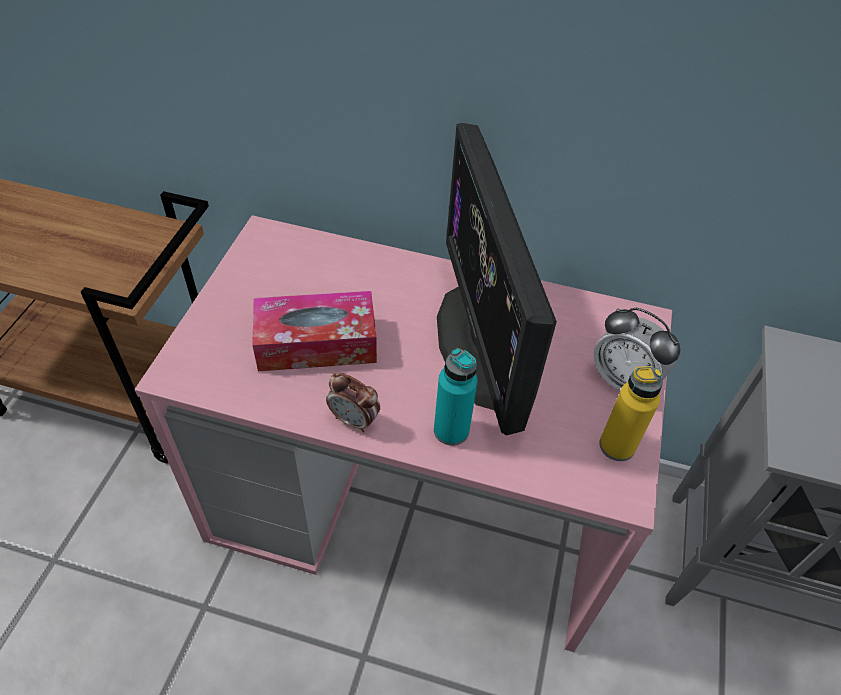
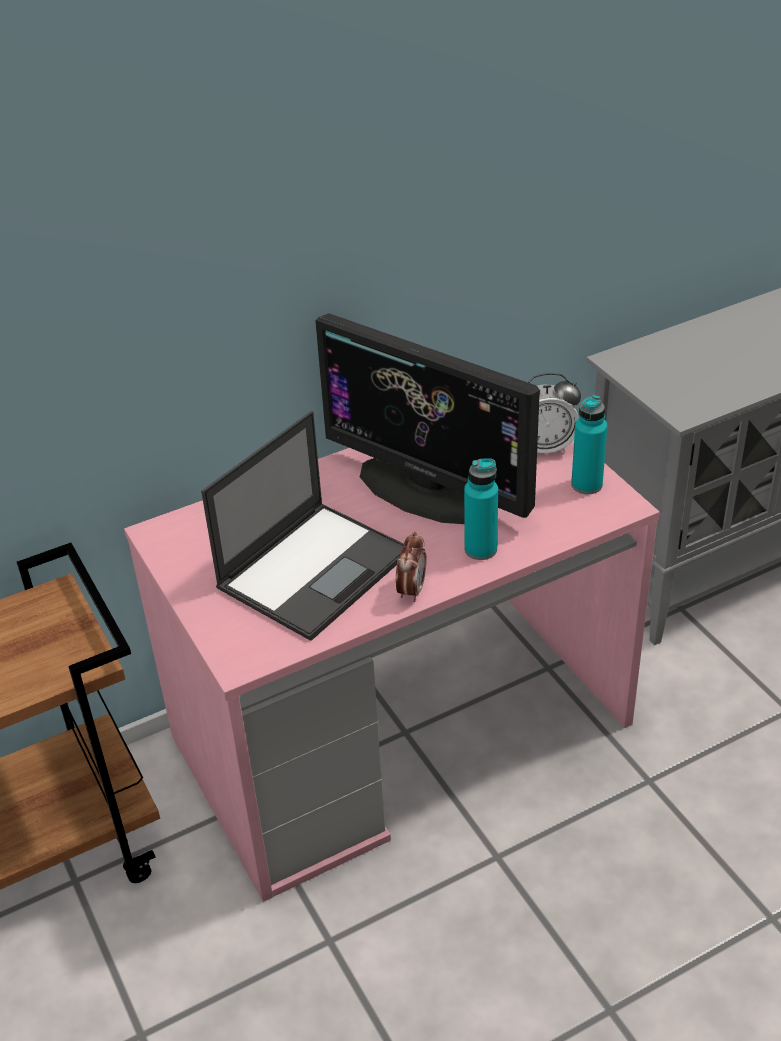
camera: 40 degrees left, 10 degrees down
(316, 343) = (315, 568): tissue box -> laptop
(354, 420) = (411, 590): alarm clock -> alarm clock turned 60 degrees counterclockwise
(617, 446) = (586, 485): yellow bottle -> turquoise bottle

